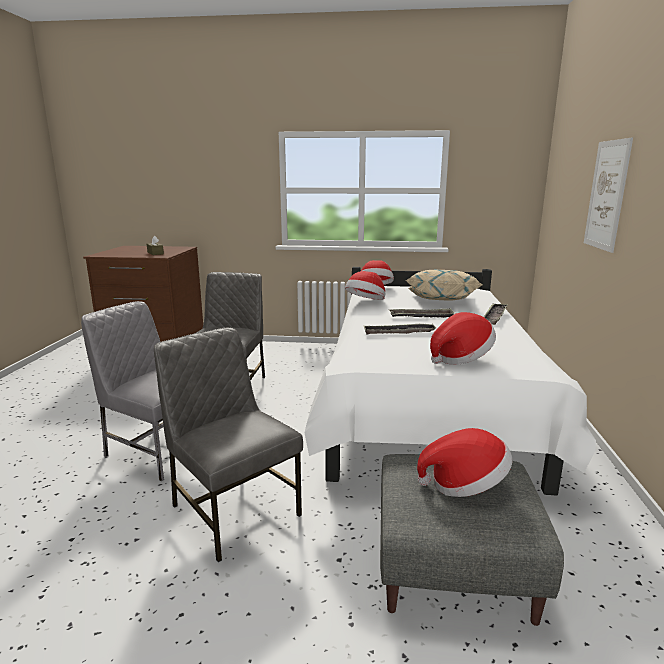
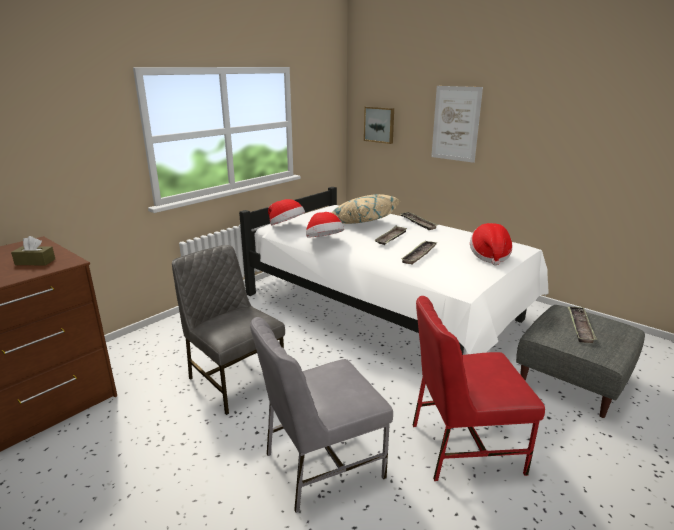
camera: 55 degrees left, 5 degrees up
(233, 510) = (463, 446): grey chair -> red chair
(465, 485) = (580, 327): hat -> tray
(559, 200) = (379, 124): none -> picture

